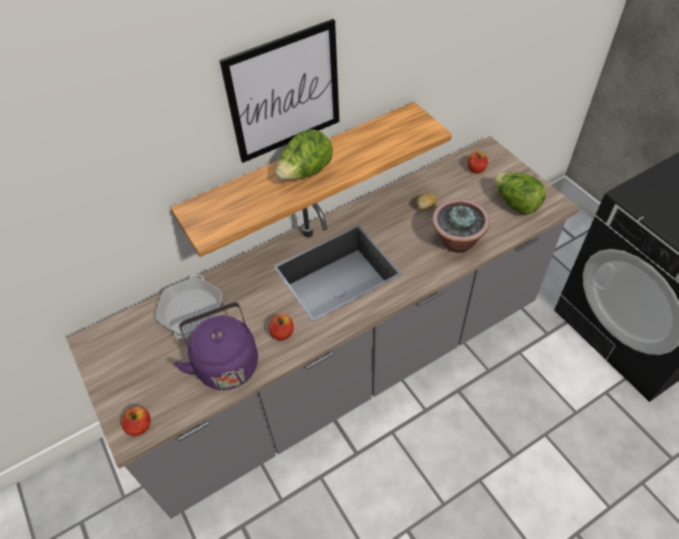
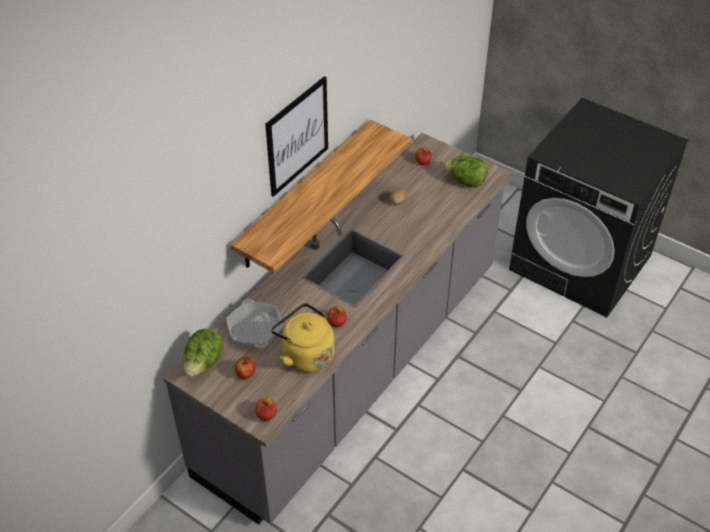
camera: 25 degrees left, 5 degrees down
(149, 363) = (245, 373): none -> apple
(225, 362) = (305, 354): purple kettle -> yellow kettle
(305, 173) = (319, 193): lettuce -> lettuce (204, 364)
(456, 242) = (434, 221): potted plant -> none

